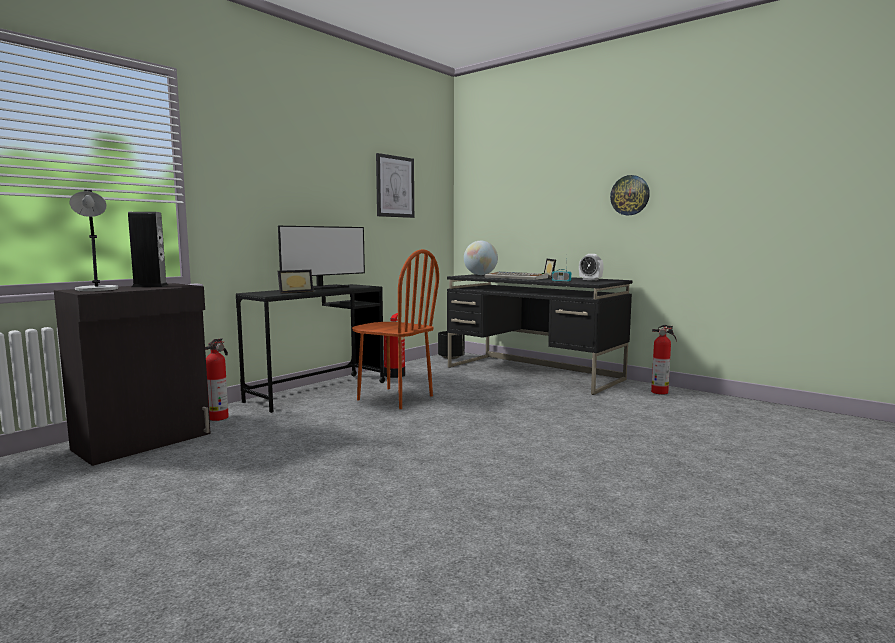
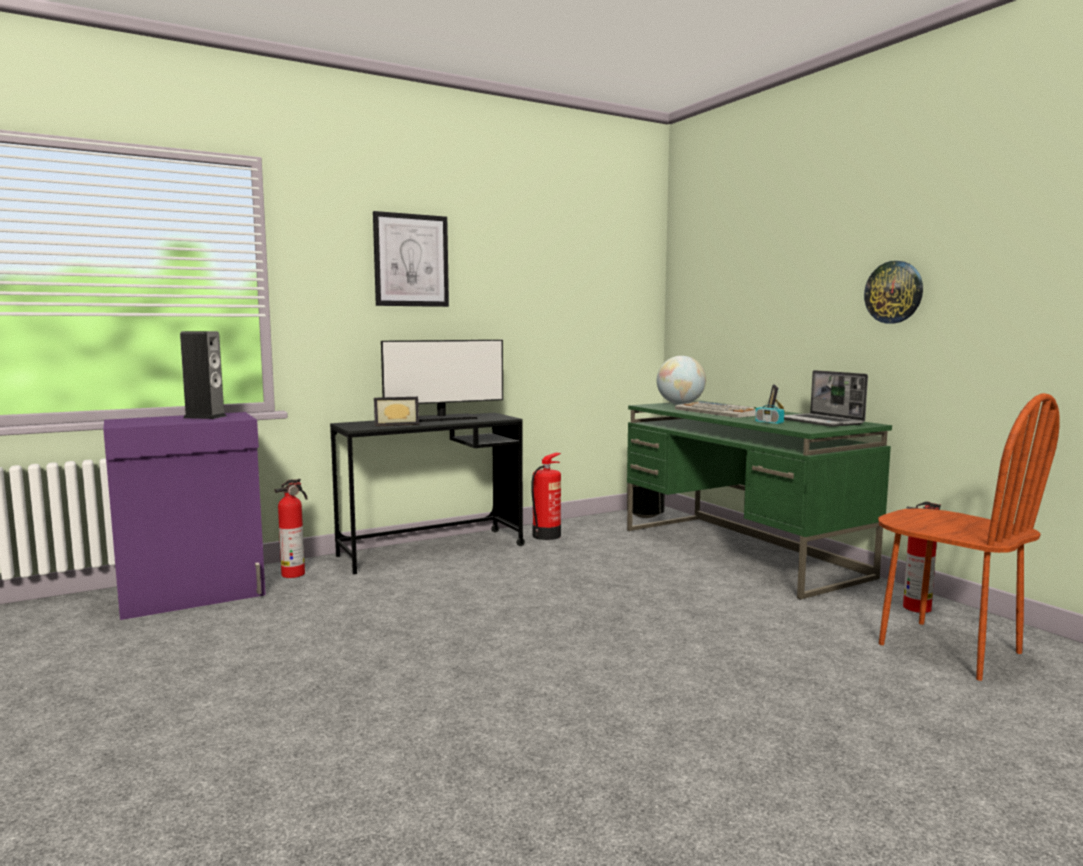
camera: 20 degrees right, 0 degrees up
(97, 289) = (140, 421): grey table lamp -> none
(145, 441) = (194, 596): black cabinet -> purple cabinet
(394, 398) = (515, 571): brown chair -> brown chair (948, 649)
(395, 186) = (567, 282): picture -> picture (411, 260)
(533, 373) = (740, 553): black desk -> green desk
(590, 280) = (821, 422): alarm clock -> laptop

